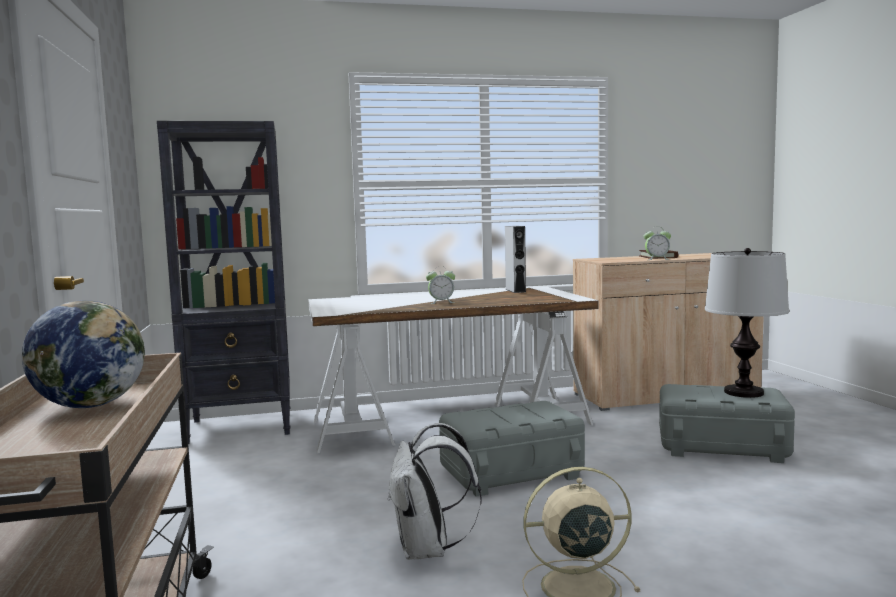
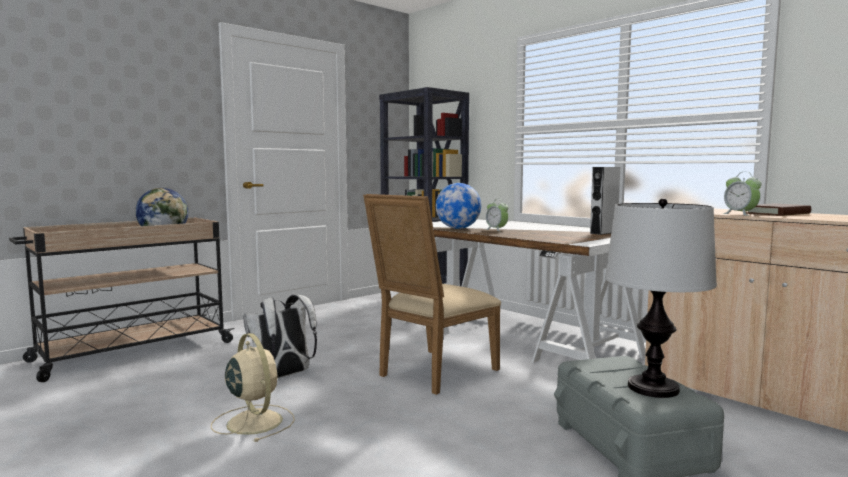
camera: 60 degrees right, 0 degrees up
(404, 307) = (458, 228): none -> globe
(511, 473) = (432, 373): grey storage box -> beige chair

